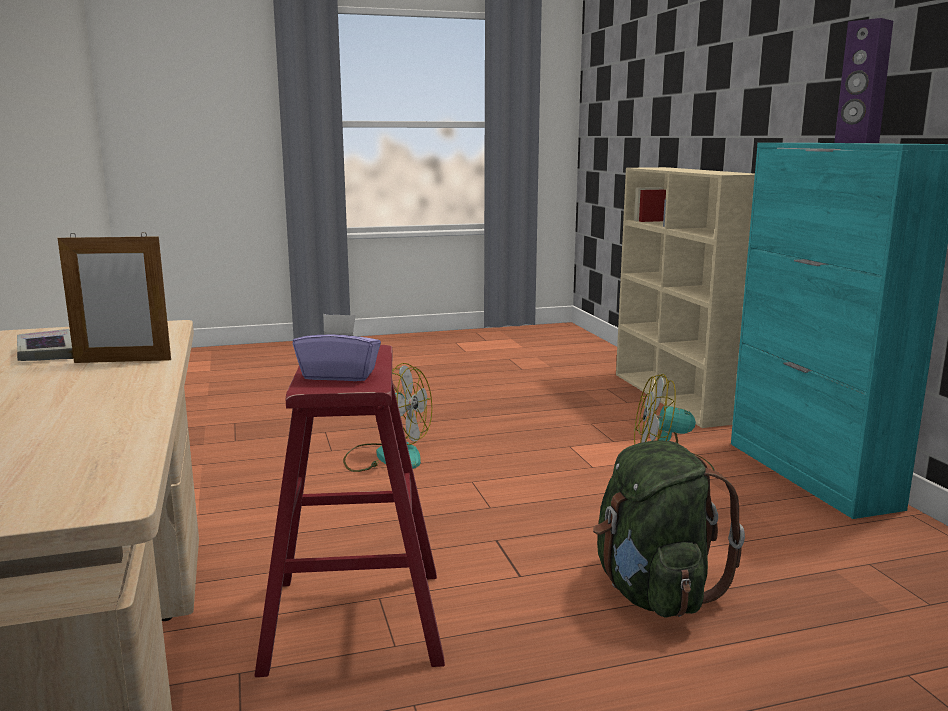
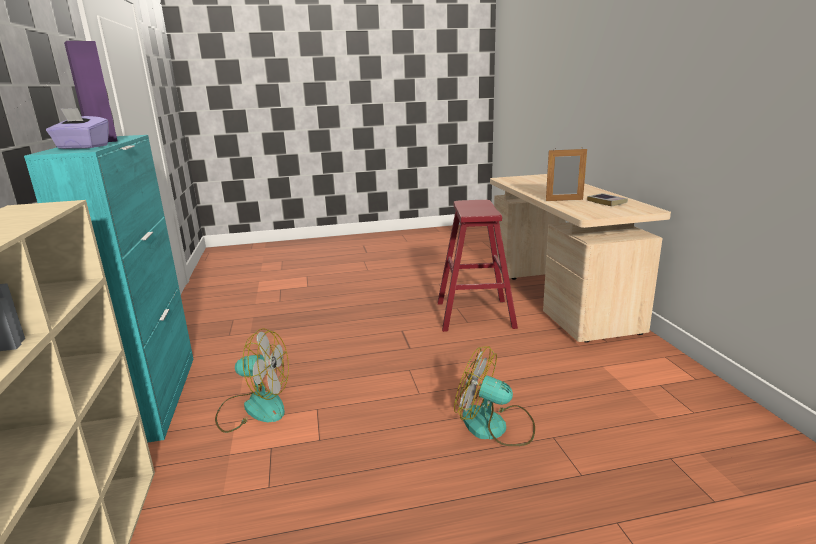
camera: 175 degrees left, 5 degrees up
(339, 375) = (475, 204): purple tissue box -> purple tissue box (82, 147)
(653, 592) = (344, 324): green backpack -> none

